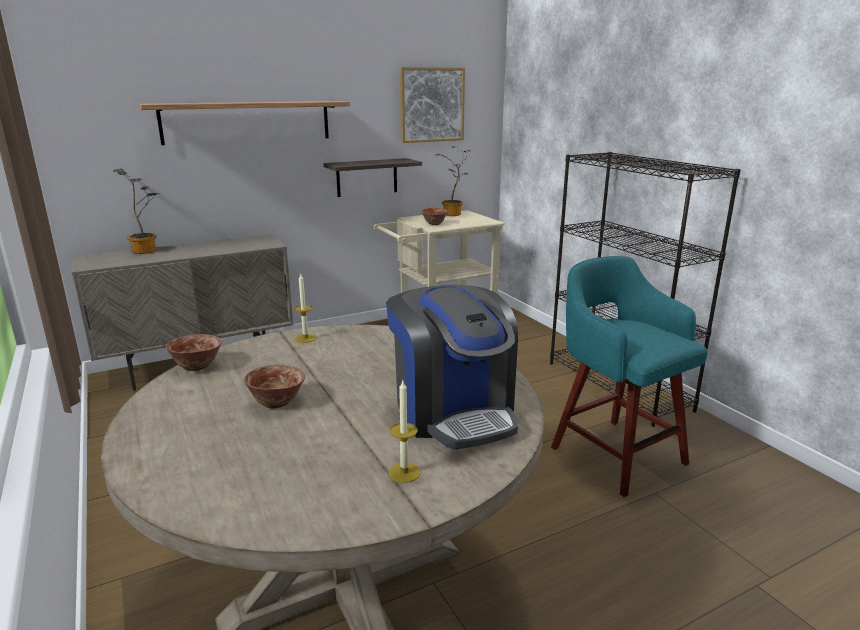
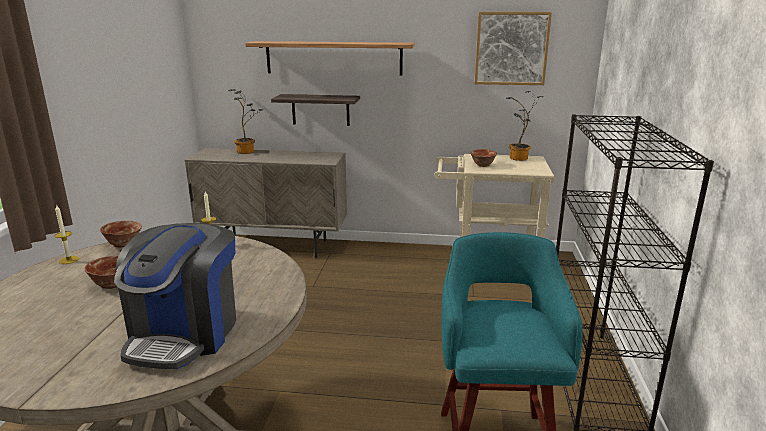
camera: 35 degrees right, 0 degrees up
(367, 177) = (437, 113): shelf -> shelf (320, 110)
(404, 472) = (76, 364): candle -> candle (69, 260)

